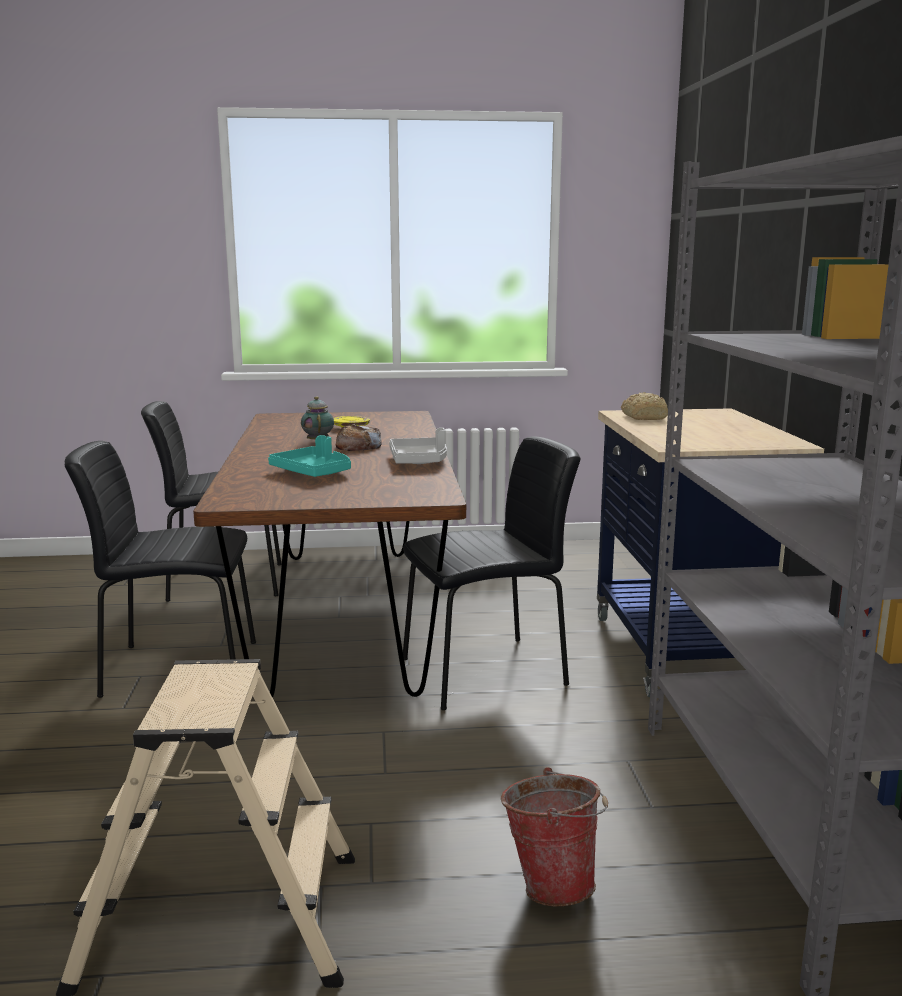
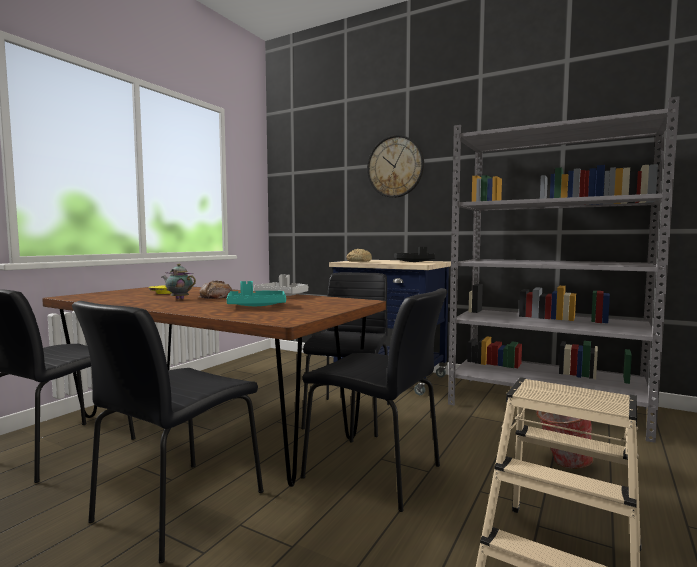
camera: 55 degrees left, 10 degrees down
(343, 740) = (377, 473): none -> black chair
(720, 436) = (414, 262): none -> black tray
(789, 212) = (395, 167): none -> wall clock

